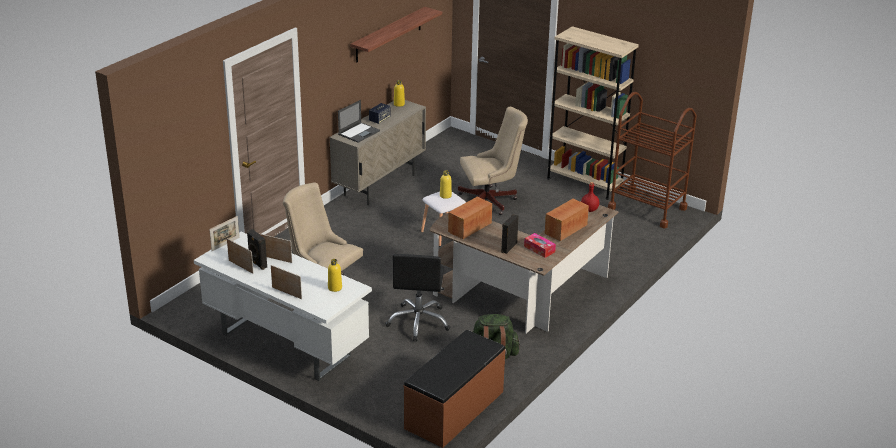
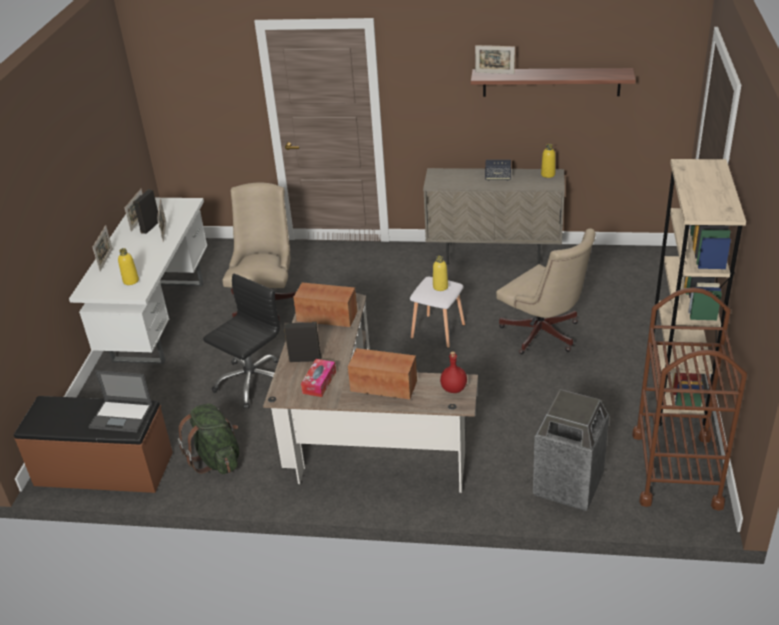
camera: 65 degrees right, 5 degrees up
(225, 244) = (174, 200): picture frame -> picture frame (494, 73)
(359, 132) = (455, 178): laptop -> laptop (122, 416)
(419, 322) = (252, 382): black office chair -> black office chair turned 150 degrees clockwise
(631, 243) = (568, 485): none -> trash can

